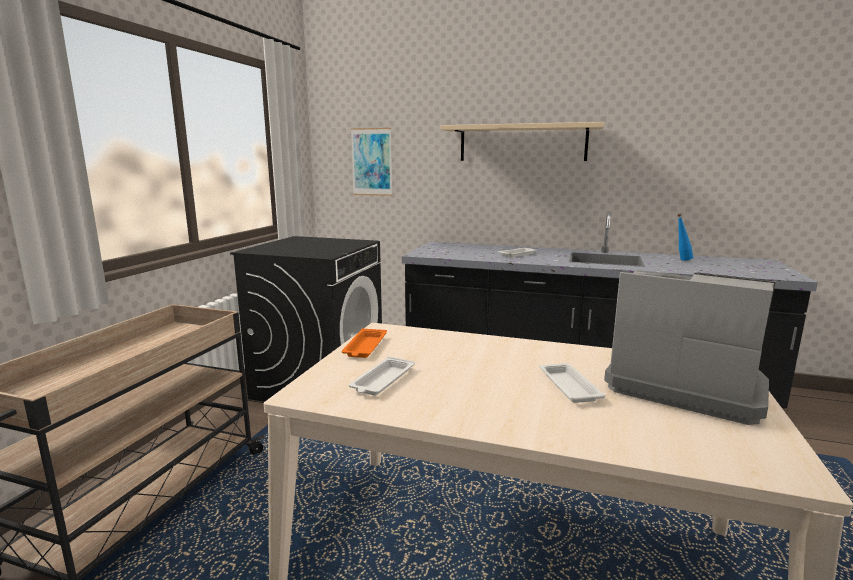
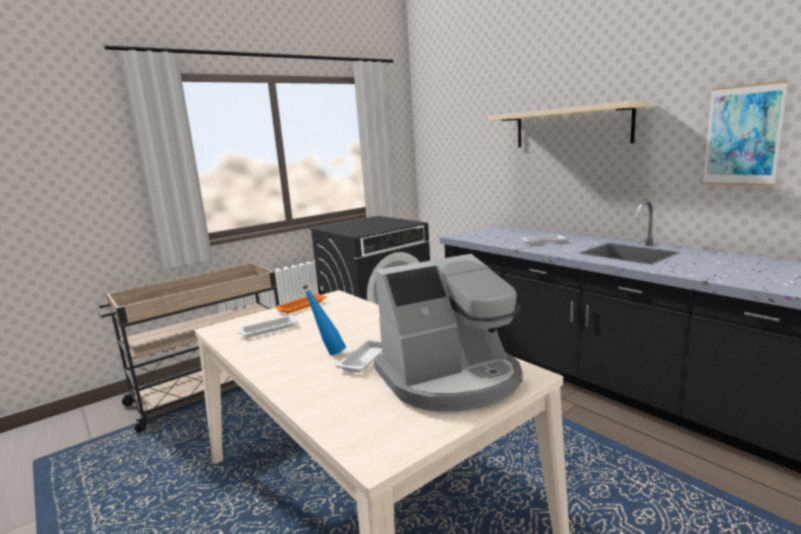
camera: 35 degrees right, 0 degrees up
(372, 162) = (453, 151): picture -> picture (742, 135)
(681, 260) = (722, 261): blue bottle -> blue bottle (328, 353)
(682, 385) = (451, 379): coffee machine -> coffee machine turned 90 degrees clockwise

